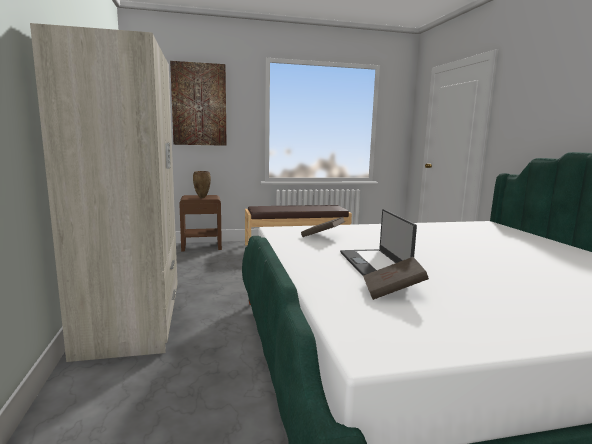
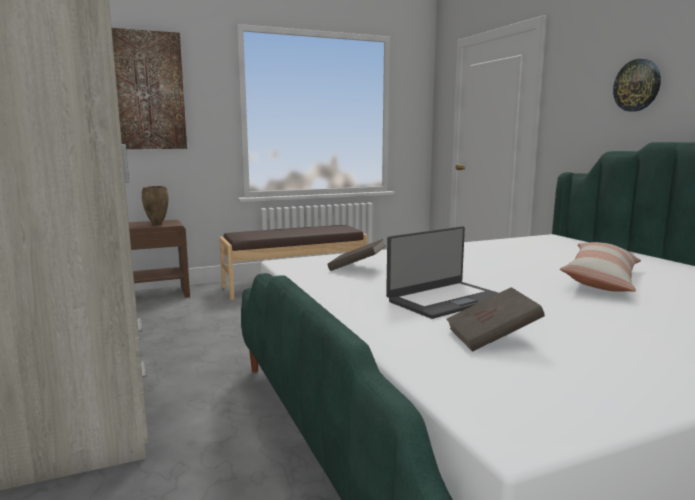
camera: 10 degrees left, 0 degrees up
(374, 263) = (445, 300): laptop -> laptop turned 105 degrees counterclockwise
(506, 258) = (601, 280): none -> pillow
(563, 106) = (637, 85): none -> wall clock

